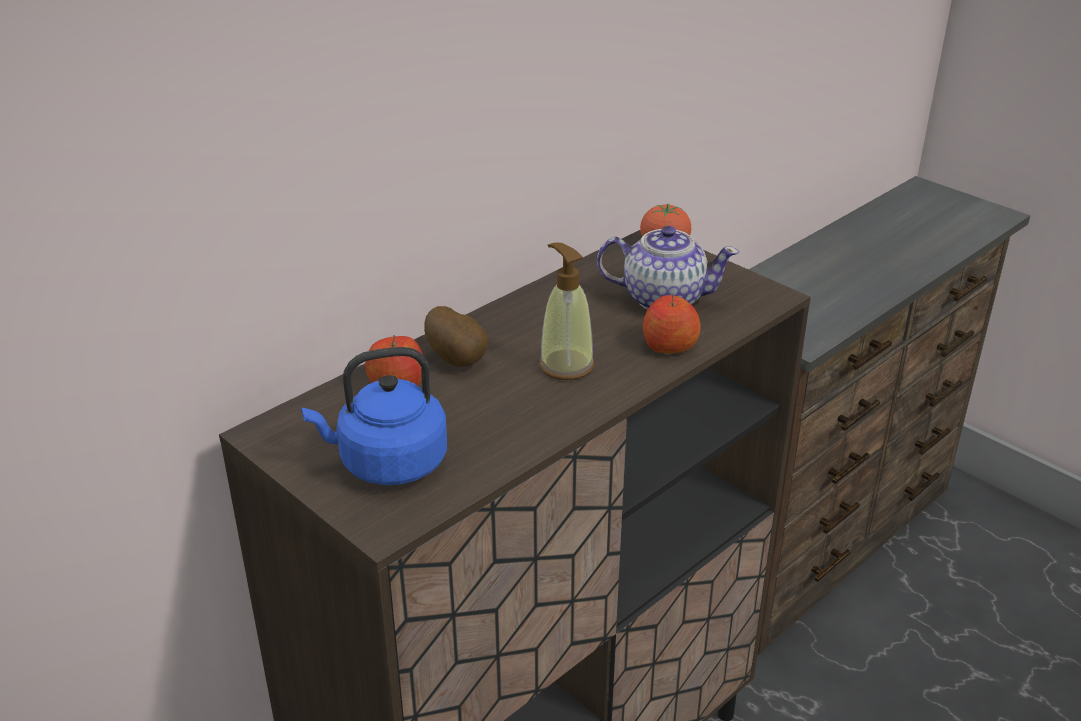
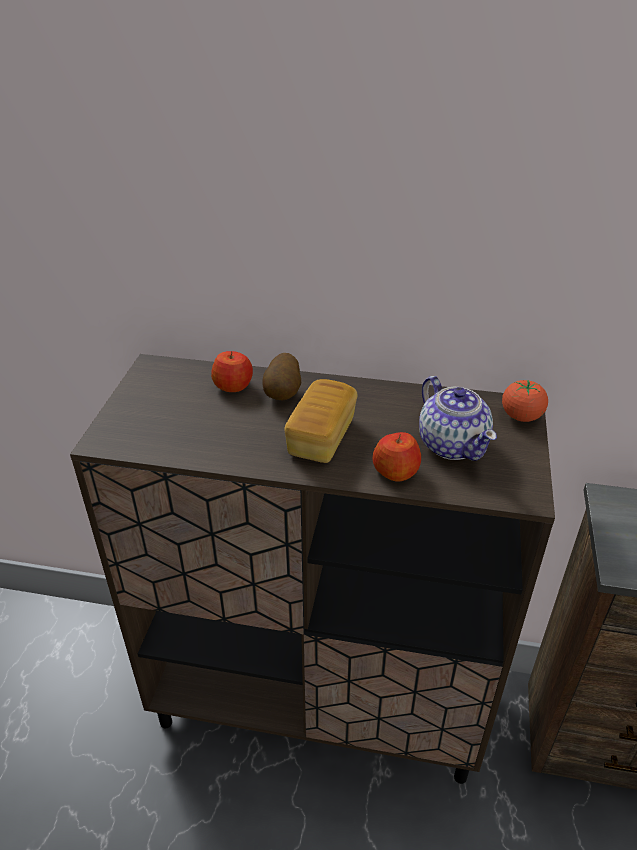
camera: 55 degrees right, 5 degrees up
(387, 464) = (158, 417): blue kettle -> none
(566, 365) = (321, 437): soap dispenser -> bread

